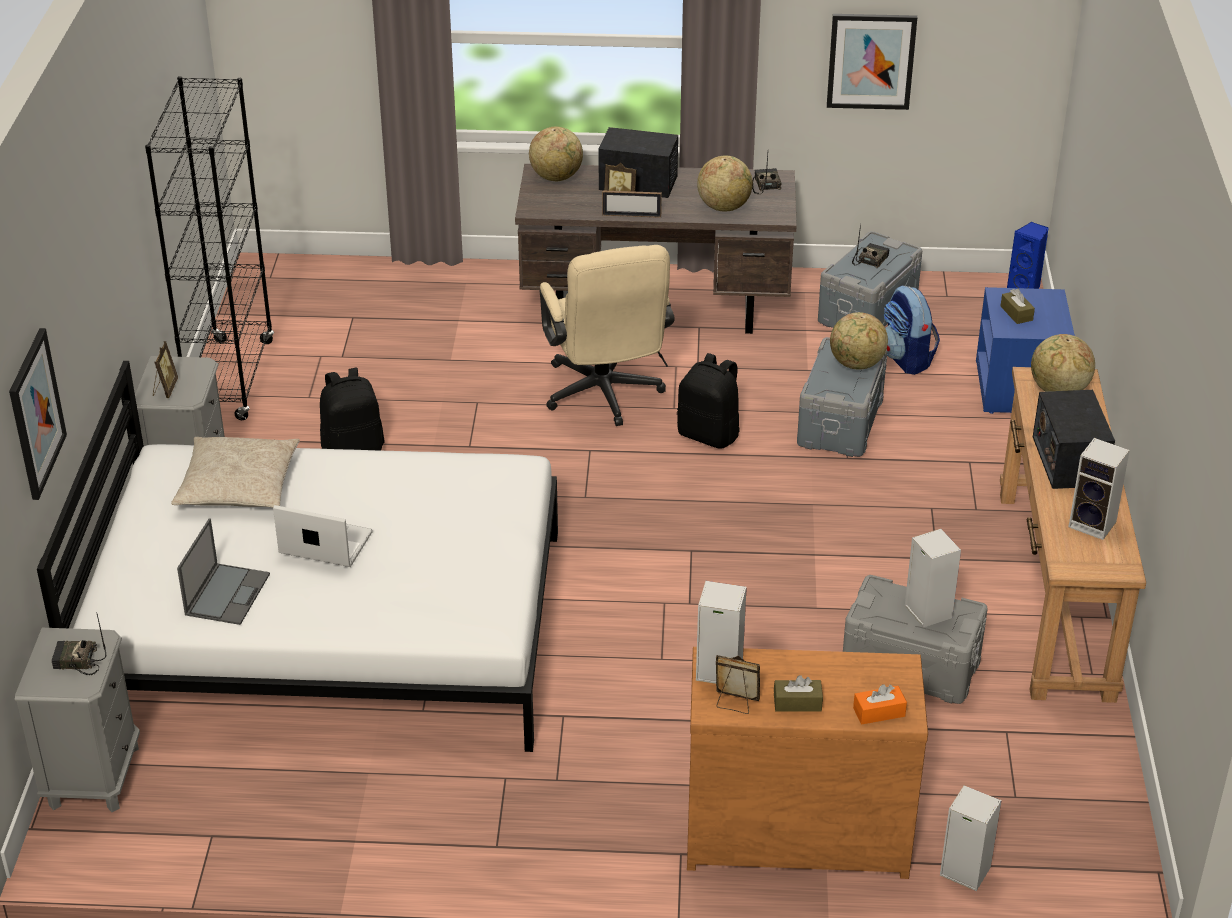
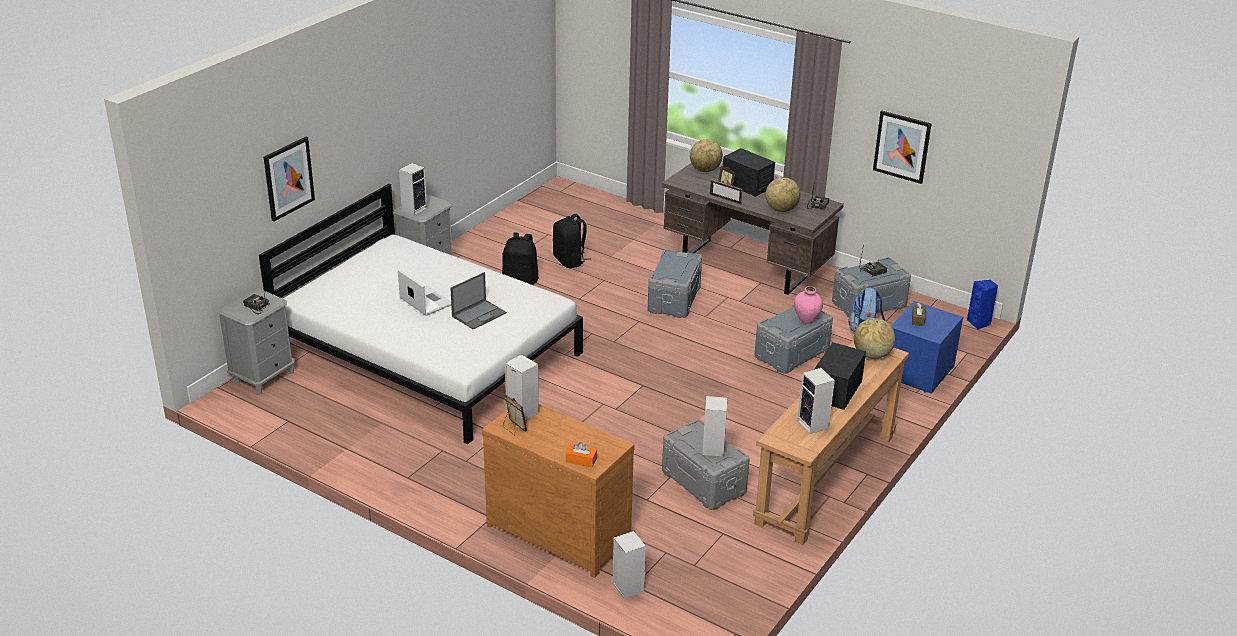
camera: 30 degrees right, 5 degrees down
(165, 389) = (414, 209): picture frame -> speaker
(227, 593) = (360, 307): laptop -> laptop (479, 314)
(231, 379) = (494, 231): black bookcase -> none
(238, 485) = (413, 264): beige pillow -> none
(605, 397) = (673, 299): beige office chair -> grey storage box
(709, 435) = (711, 335): black backpack -> black backpack (570, 261)
(797, 703) = (544, 440): brown tissue box -> none
(856, 364) = (806, 319): globe -> pink vase

